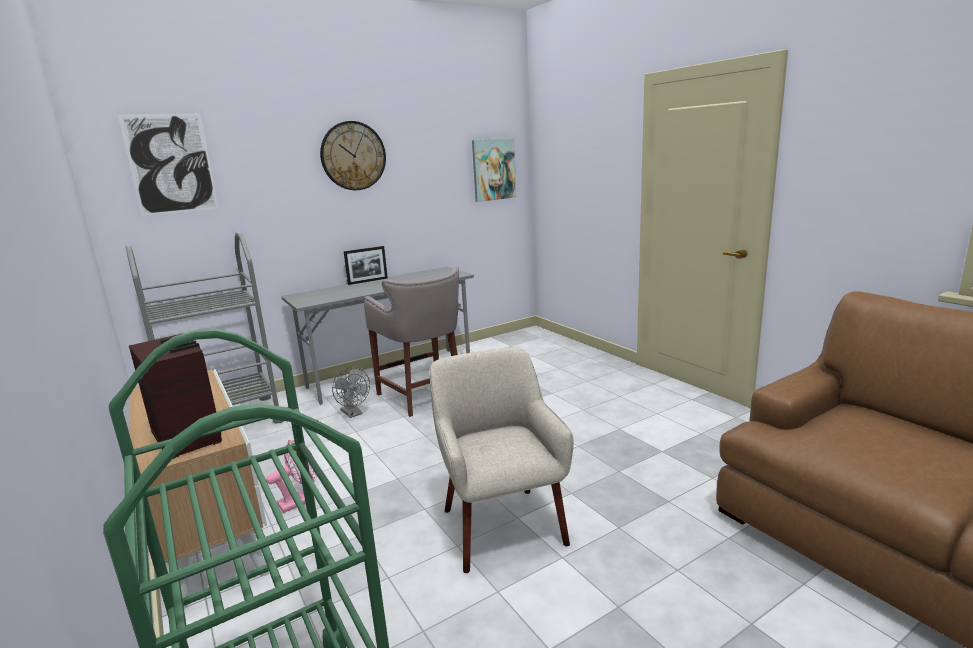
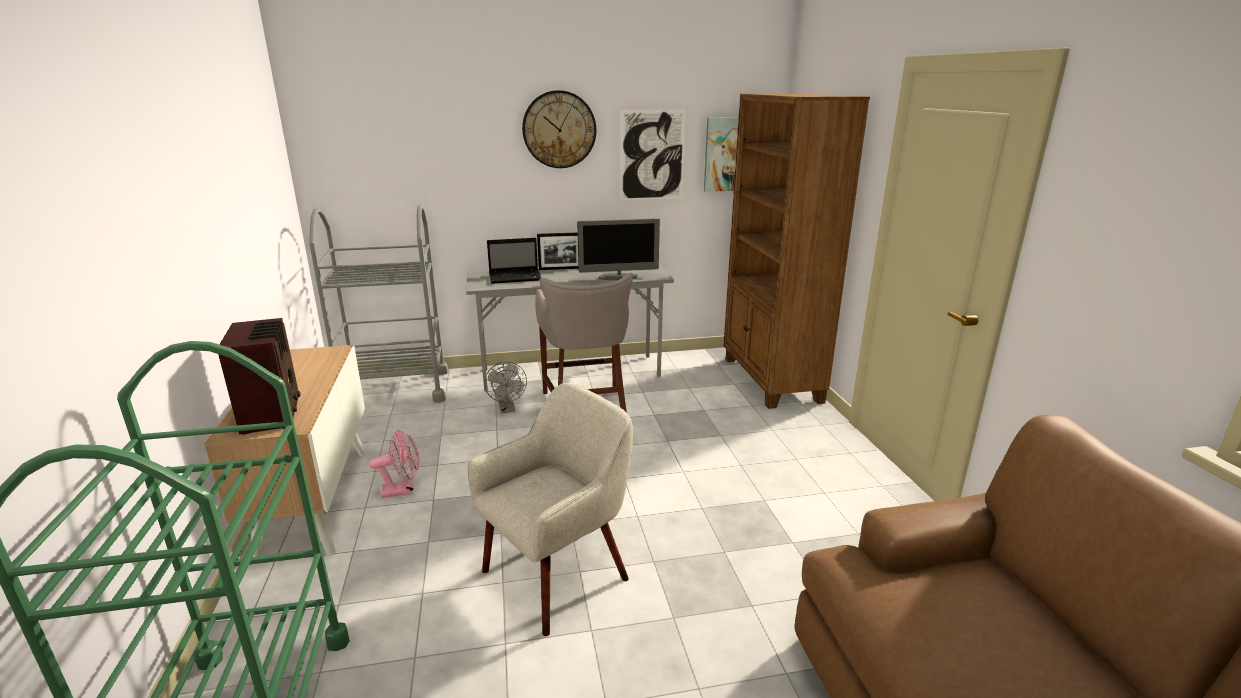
camera: 20 degrees right, 5 degrees up
(171, 164) = (370, 129): picture -> picture (652, 155)
(334, 292) = (516, 277): none -> laptop
(426, 279) = (618, 277): none -> monitor
(501, 525) = (557, 575): beige armchair -> beige armchair turned 45 degrees clockwise
(559, 348) = (770, 380): none -> brown bookcase

